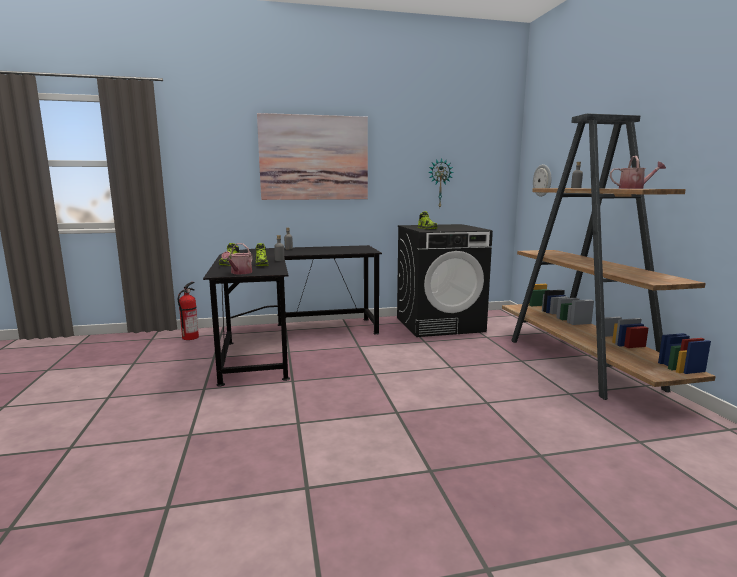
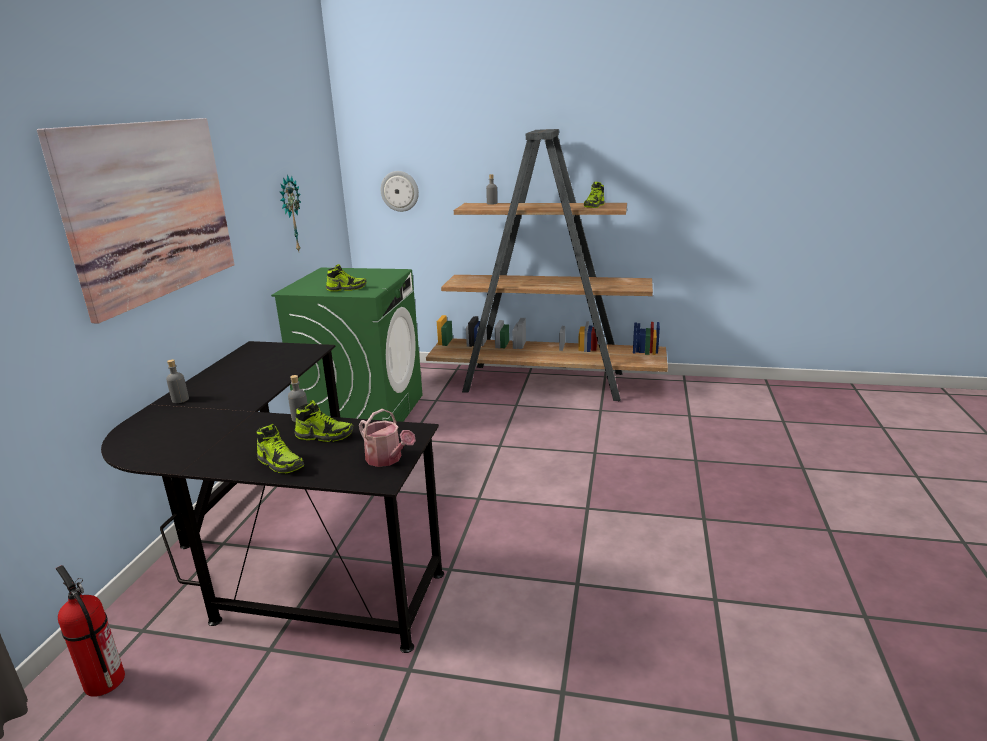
camera: 65 degrees left, 10 degrees up
(439, 324) = (363, 413): black washing machine -> green washing machine
(634, 188) = (594, 206): watering can -> shoe

